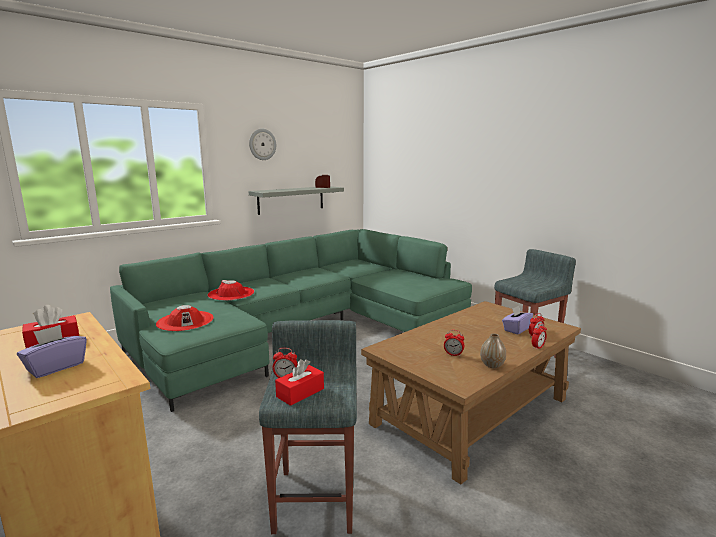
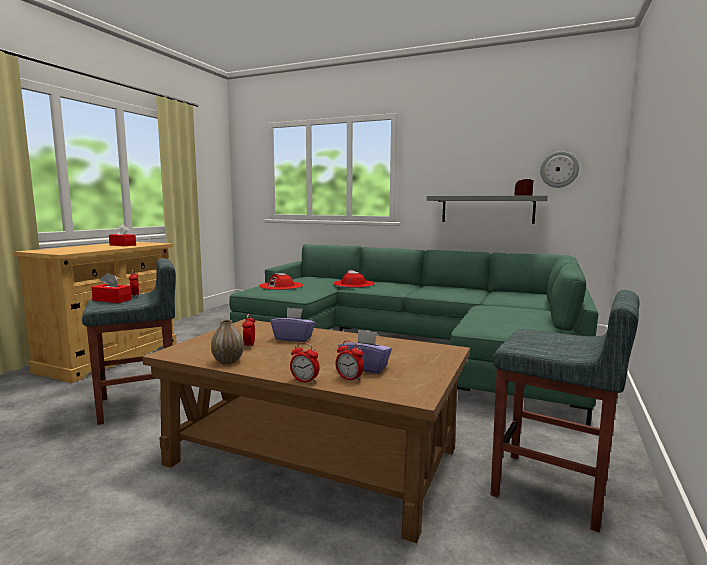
camera: 65 degrees right, 5 degrees down
(56, 367) = (85, 248): purple tissue box -> purple tissue box (293, 338)
(262, 144) = (455, 147): wall clock -> wall clock (559, 169)

